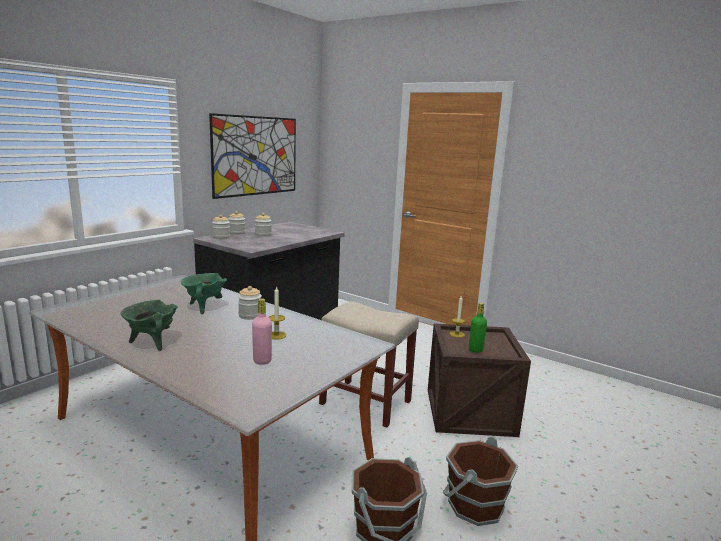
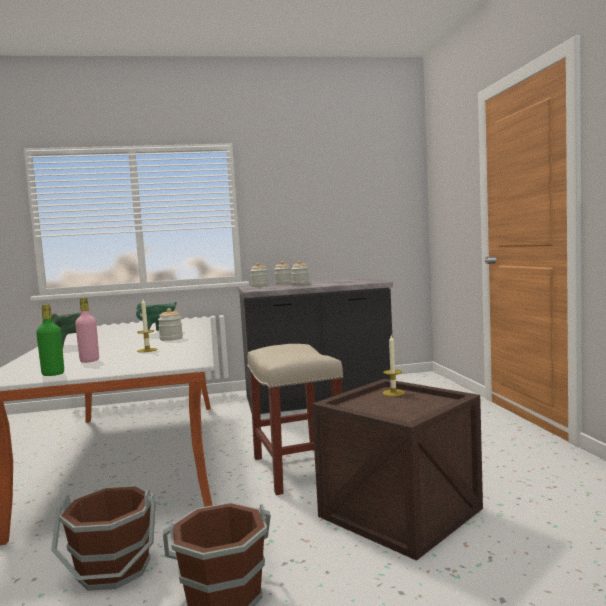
camera: 45 degrees right, 10 degrees down
(256, 156) = (329, 209): picture -> none
(475, 350) = (375, 408): green bottle -> green bottle (53, 374)

